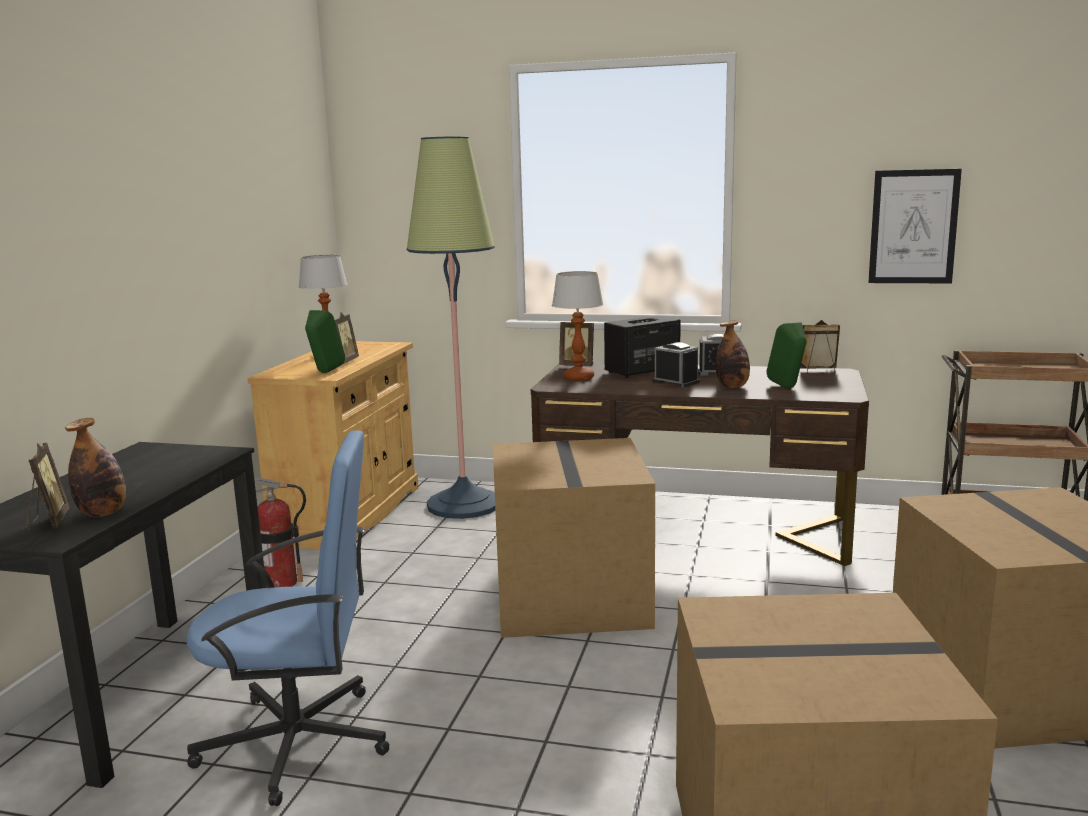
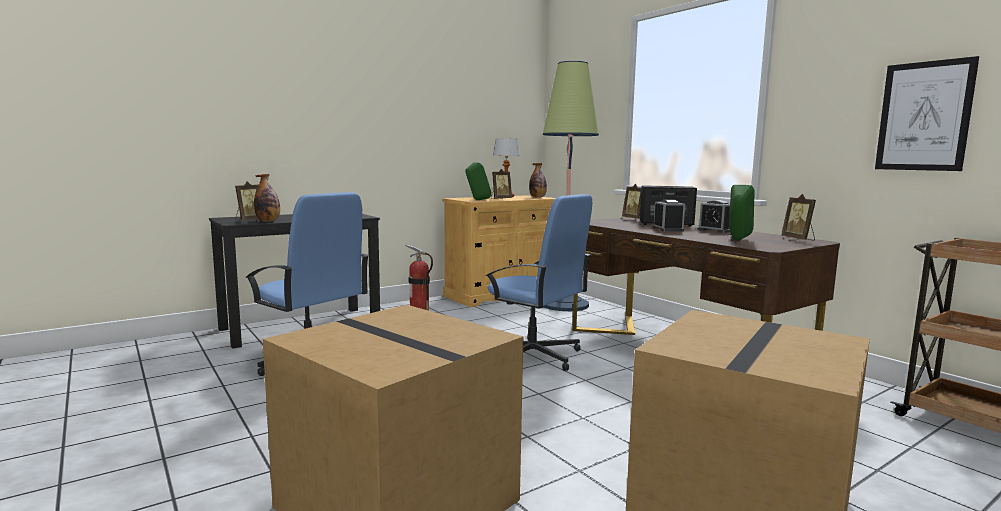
camera: 40 degrees right, 5 degrees down
(573, 599) = (533, 356): cardboard box -> blue office chair
(578, 377) = (614, 221): table lamp -> none
(732, 386) = (698, 235): bottle -> bottle (537, 197)
(819, 371) = (799, 239): picture frame -> picture frame turned 150 degrees counterclockwise

